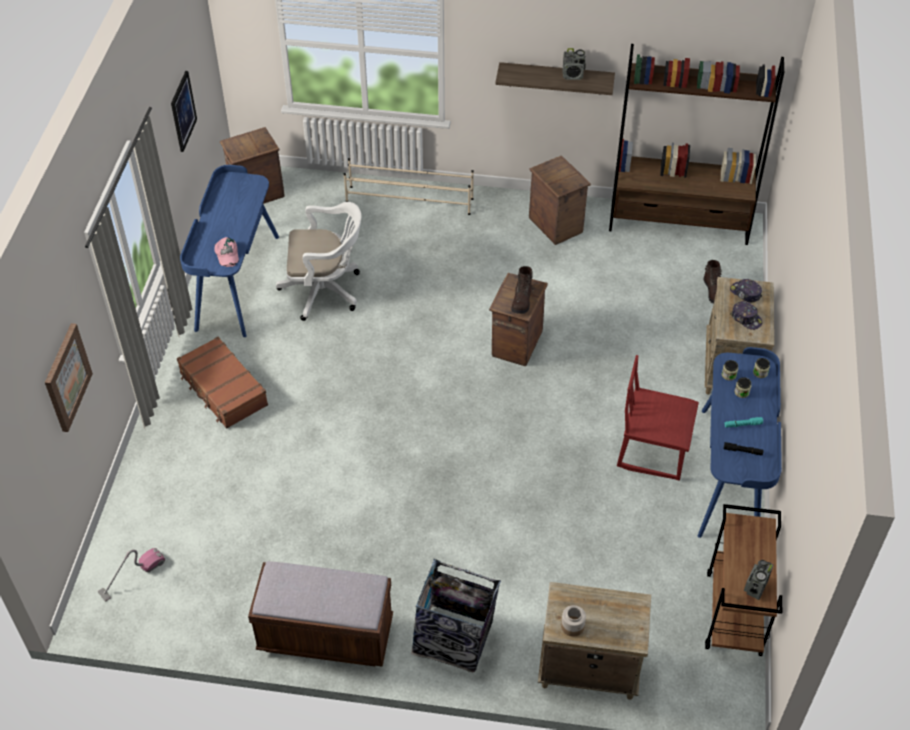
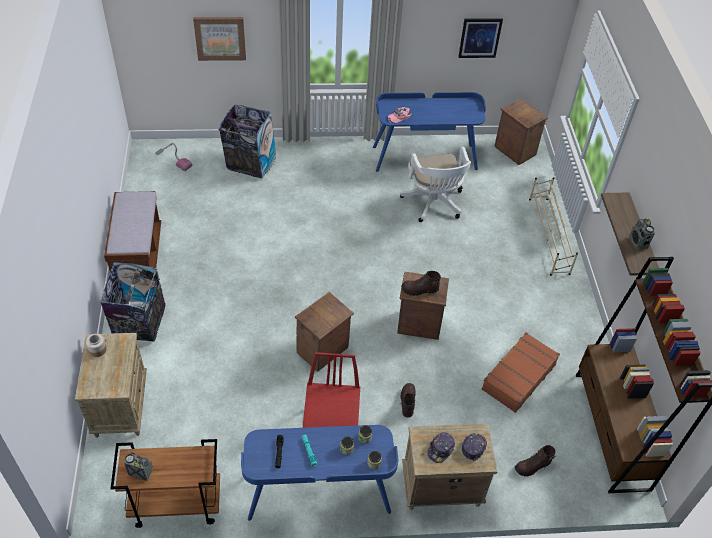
camera: 75 degrees right, 0 degrees up
(176, 477) = (250, 163): none -> trash can
(223, 390) = (326, 170): brown suitcase -> brown suitcase (518, 377)
(555, 225) = (565, 335): crate -> crate (323, 350)
(623, 375) = (407, 402): none -> brown boot

